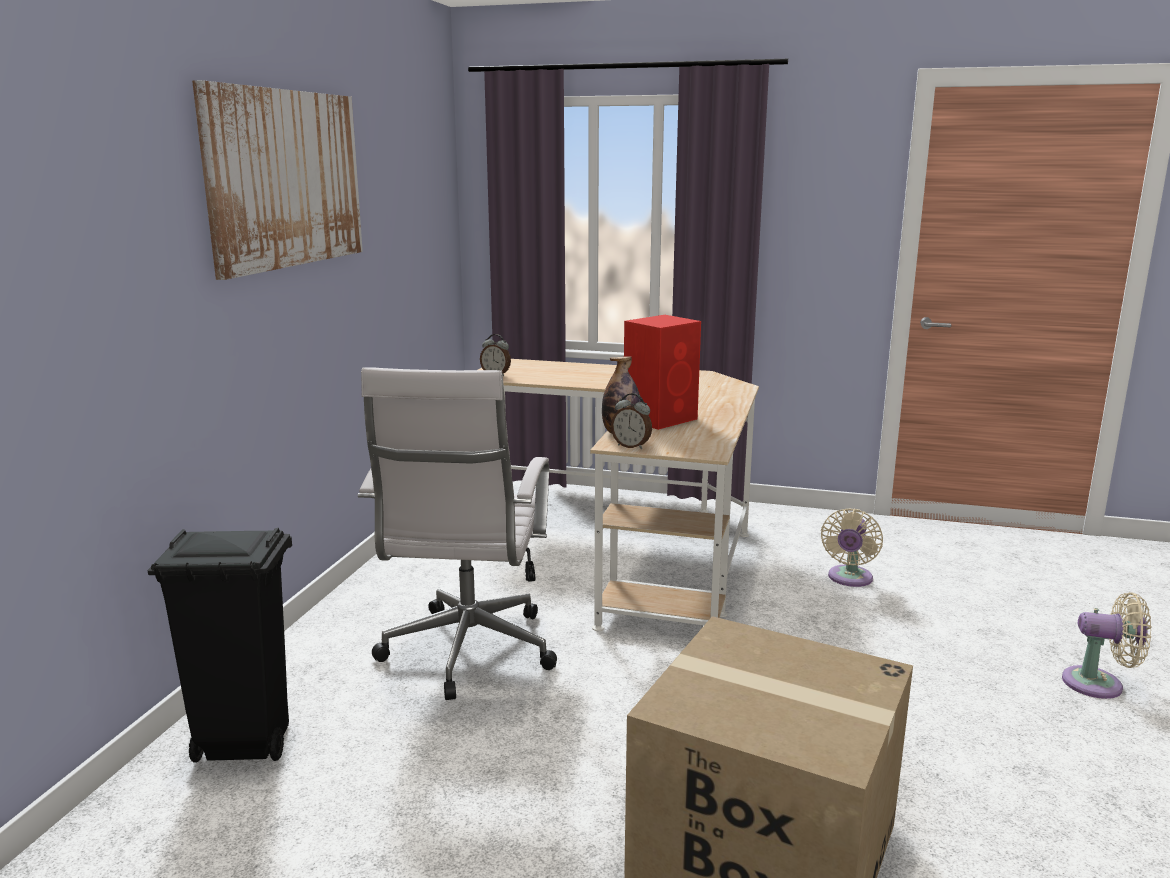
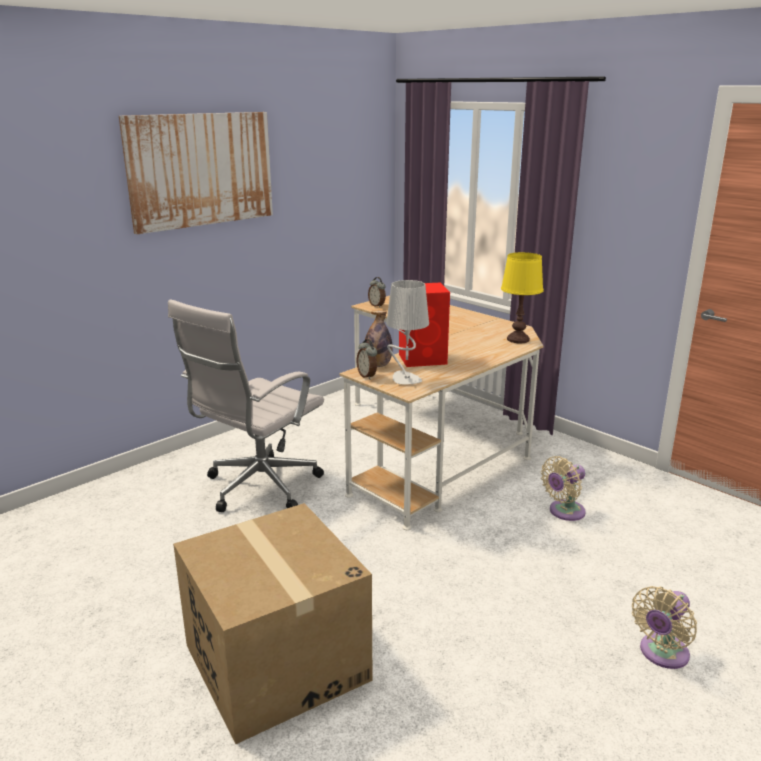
camera: 30 degrees right, 5 degrees up
(243, 745) = (105, 503): black trash can -> none
(681, 441) = (405, 379): none -> grey table lamp
(724, 384) = (518, 339): none -> yellow table lamp
(1099, 684) = (661, 654): beige fan -> beige fan turned 90 degrees clockwise

